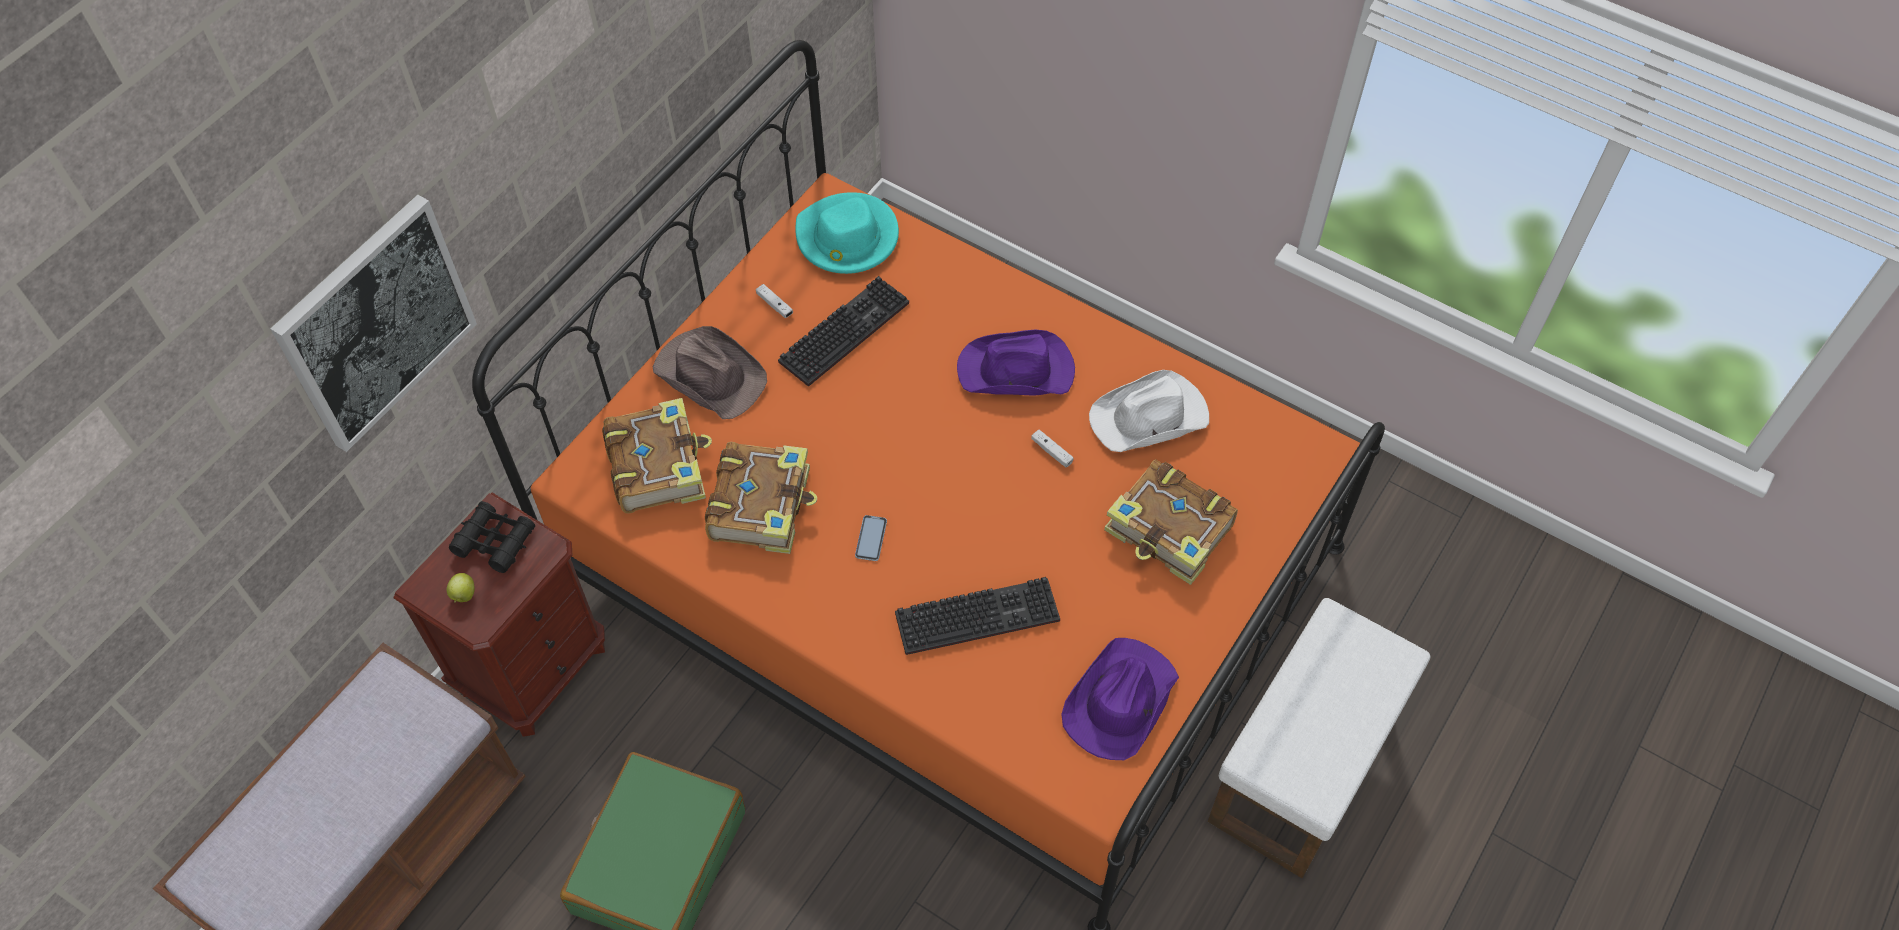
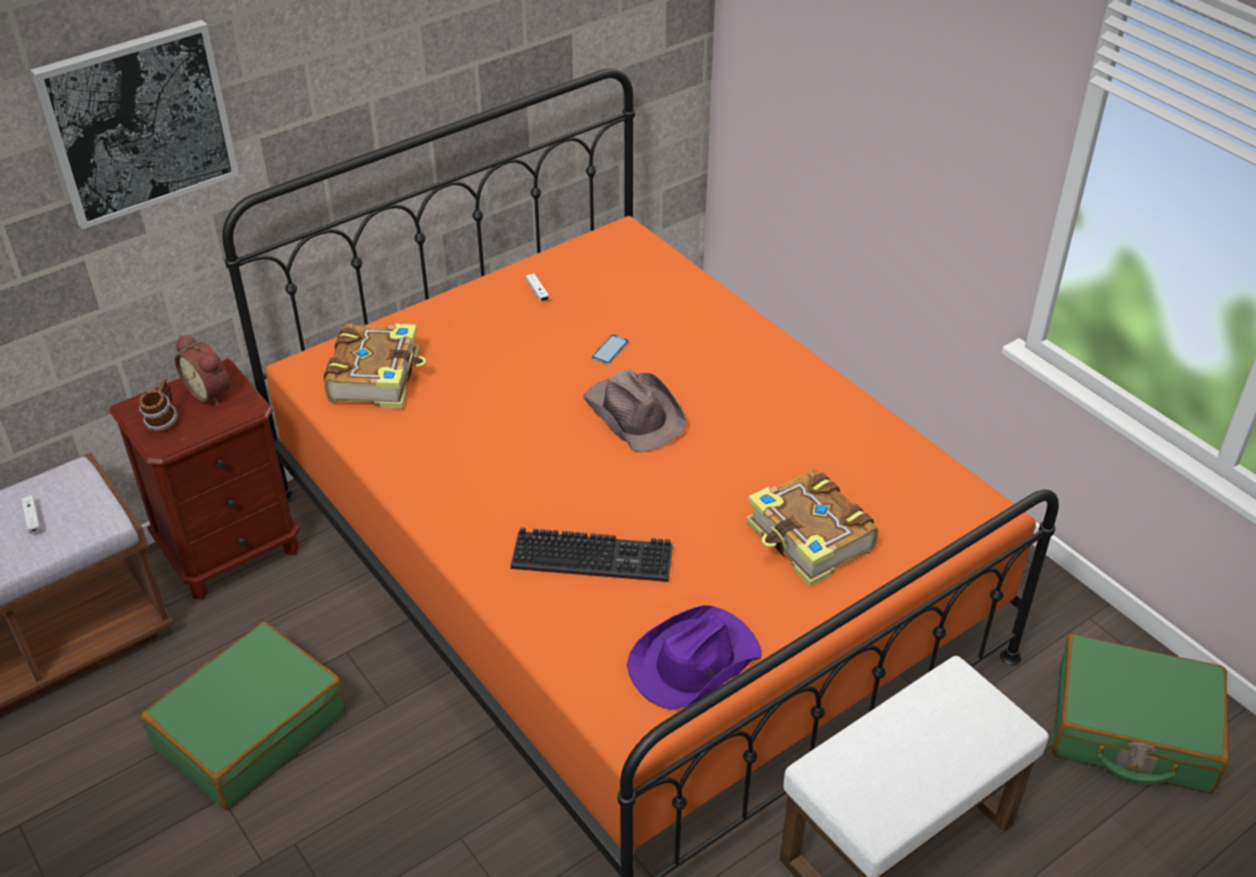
camera: 20 degrees right, 15 degrees down
(464, 595) = (163, 421): apple -> mug
(495, 541) = (211, 391): black binoculars -> alarm clock
(710, 374) = (456, 325): brown hat -> brown hat (634, 413)
(762, 504) = (447, 425): book -> none
(844, 329) = (587, 321): keyboard -> none
(847, 238) = (624, 261): turquoise hat -> none
(871, 539) = (528, 474): phone -> phone (610, 350)
(1017, 371) = (725, 385): purple hat -> none
(1051, 451) = (726, 451): white game controller -> white game controller (32, 518)
(1150, 417) = (833, 448): white hat -> none
(1460, 587) = (1132, 730): none -> green suitcase

